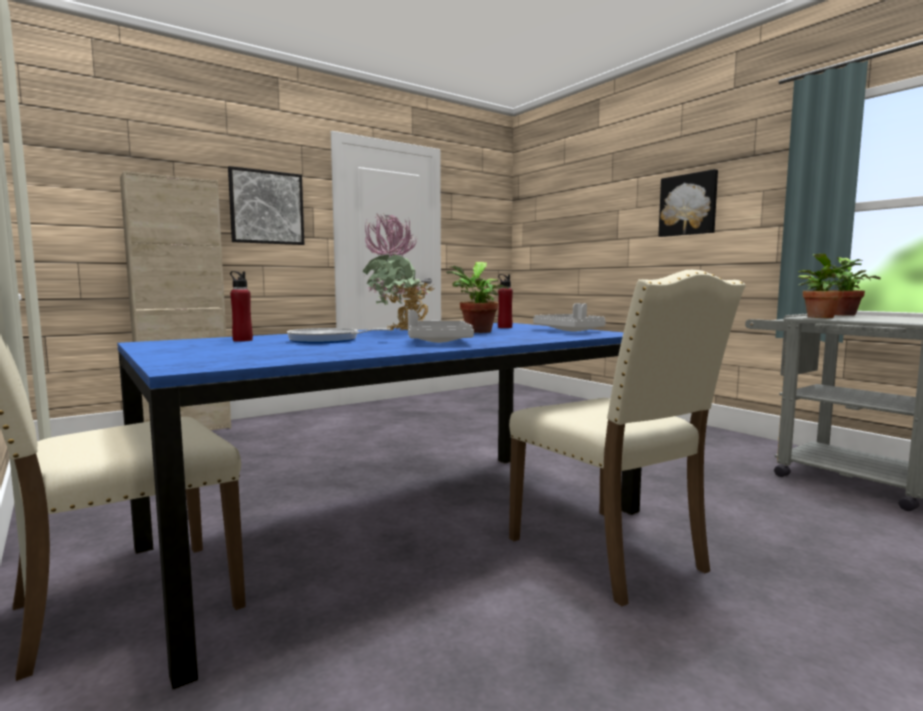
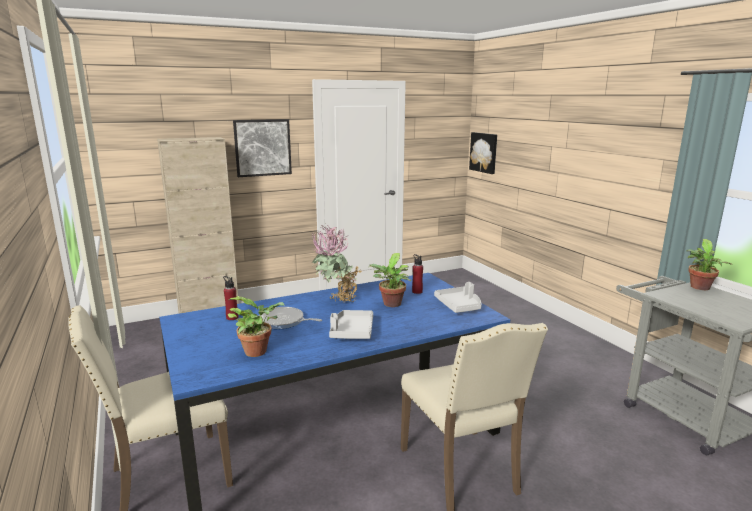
camera: 10 degrees right, 10 degrees up
(688, 205) = (605, 157): picture -> picture (484, 152)
(822, 317) = (670, 297): potted plant -> potted plant (259, 351)

